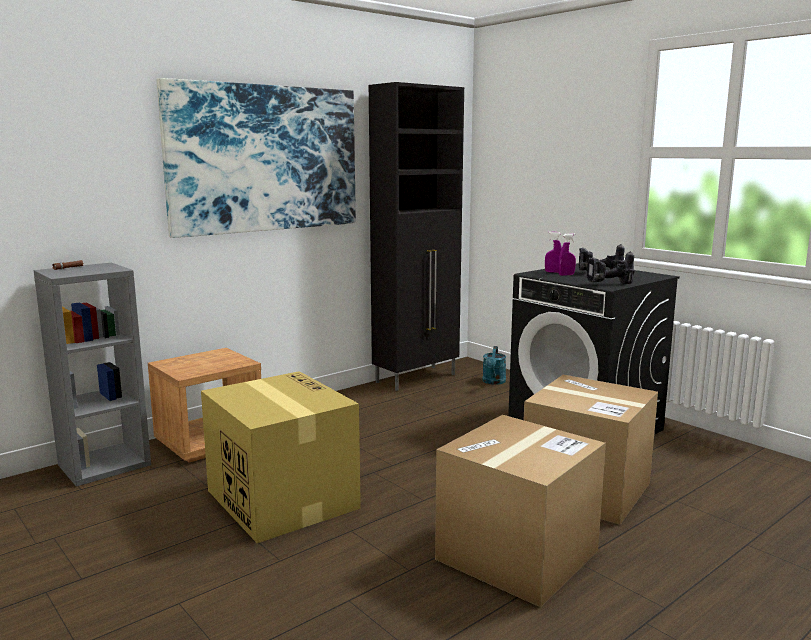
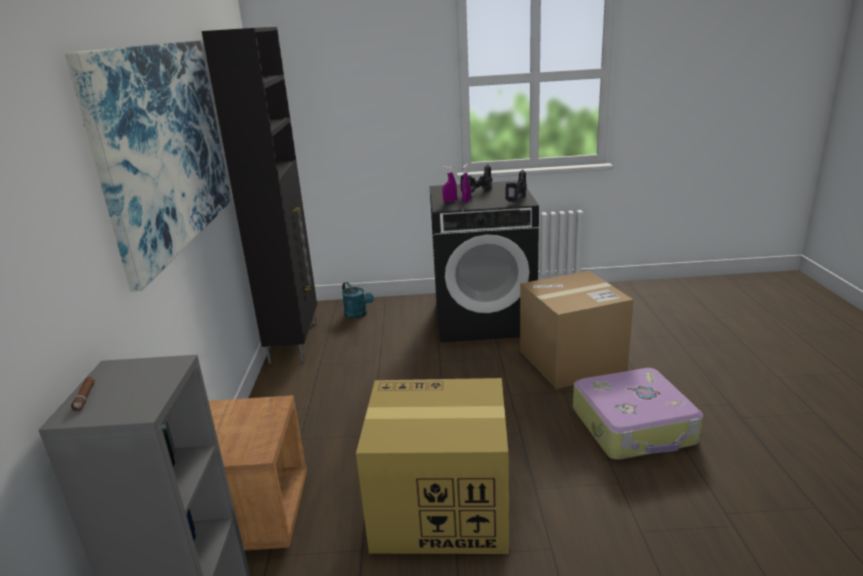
camera: 50 degrees left, 10 degrees up
(517, 555) = (634, 426): cardboard box -> suitcase

